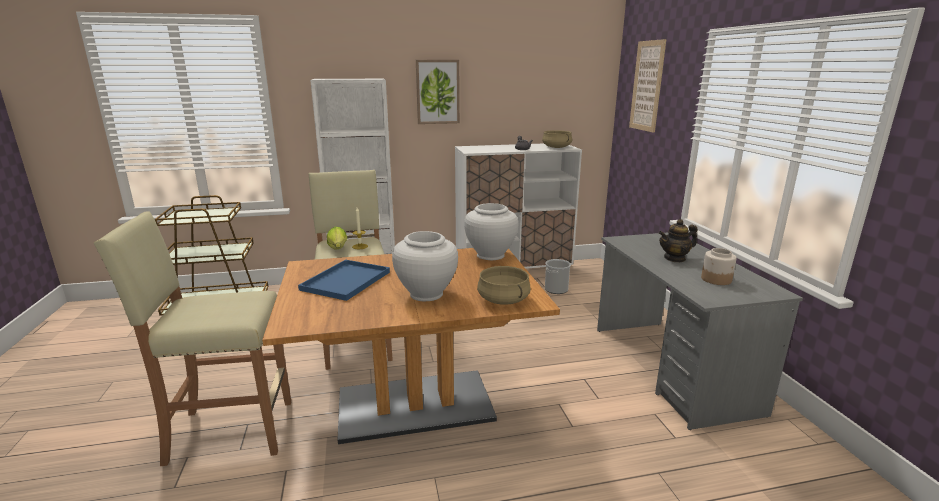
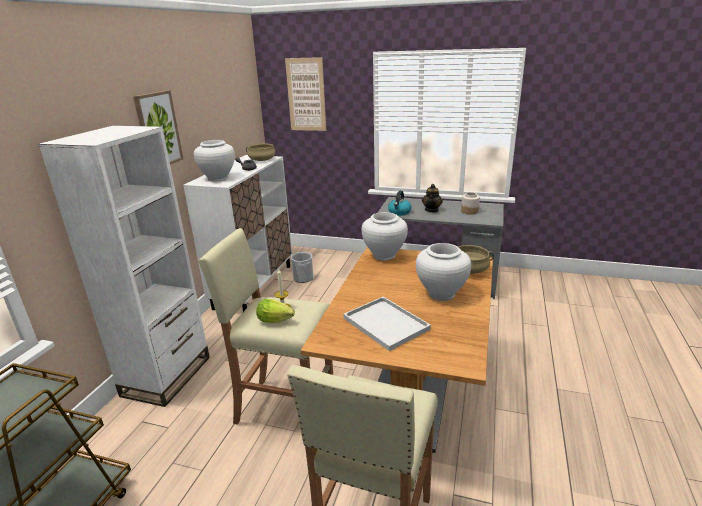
camera: 60 degrees left, 5 degrees up
(346, 281) = (387, 324): blue tray -> white tray
(482, 148) = (218, 178): none -> white vase
(633, 245) = (399, 212): none -> kettle

